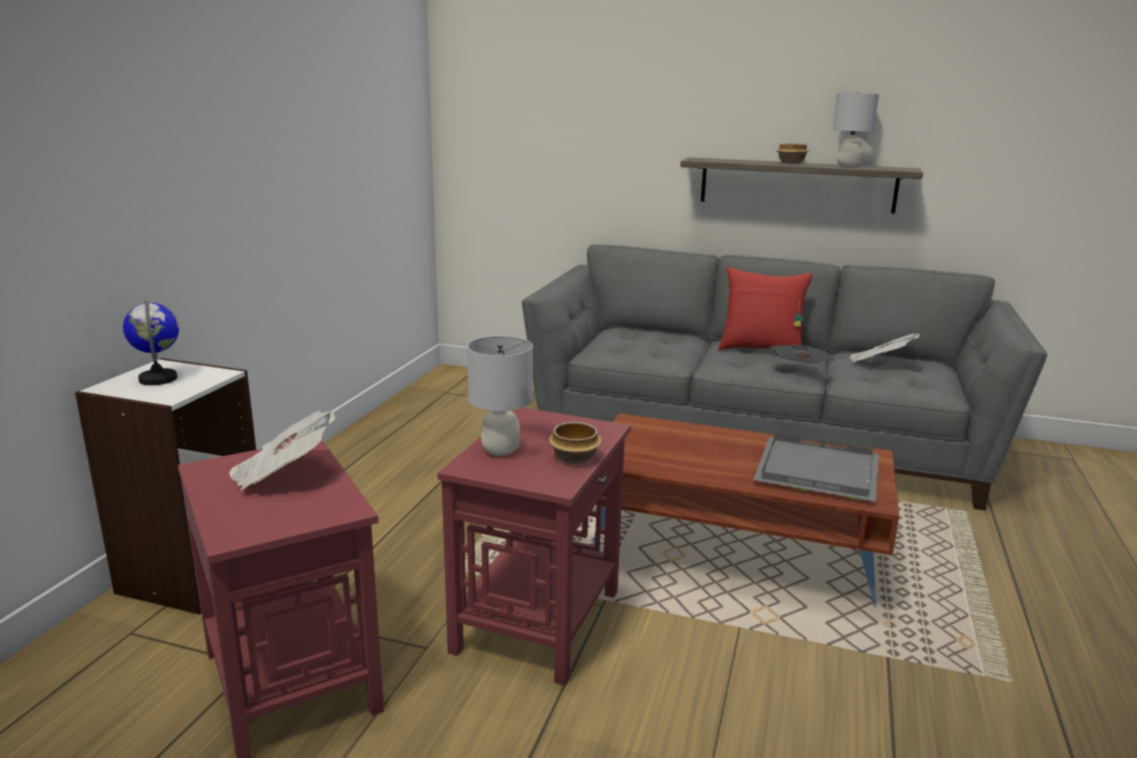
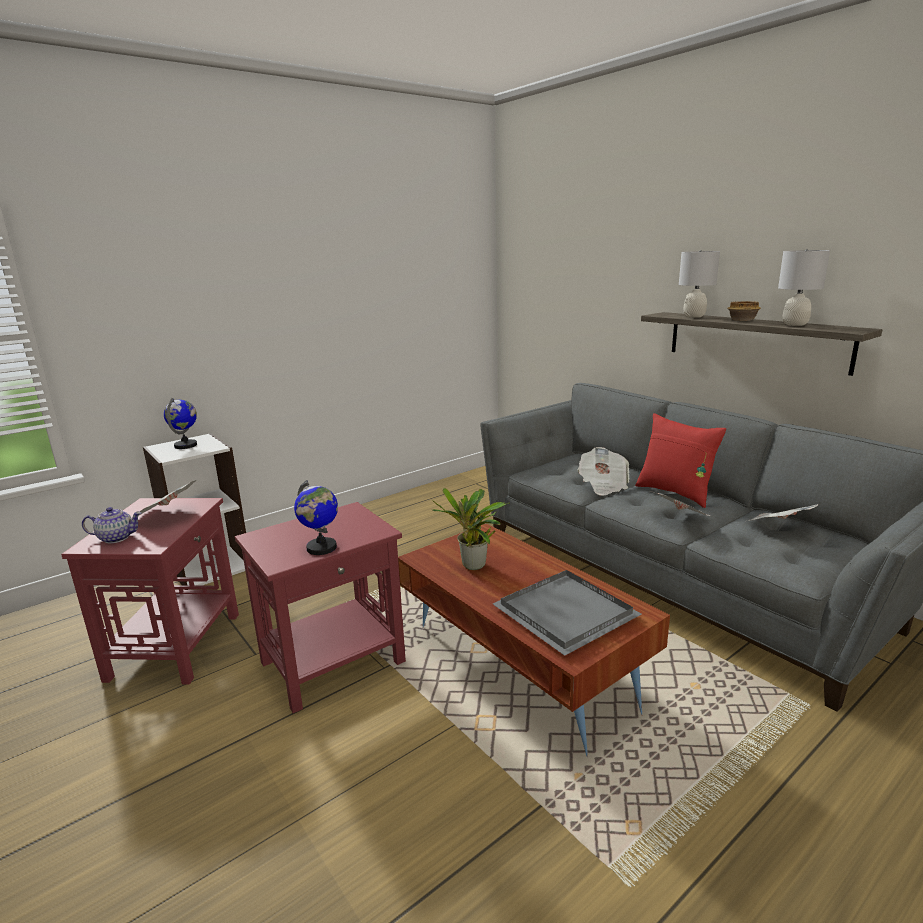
camera: 35 degrees right, 0 degrees up
(260, 515) = (116, 538): none -> teapot
(500, 450) = (290, 530): grey table lamp -> grey table lamp (693, 316)
(575, 458) = (321, 548): bowl -> globe
(677, 456) = (473, 567): none -> potted plant
(687, 354) = (603, 485): none -> newspaper

